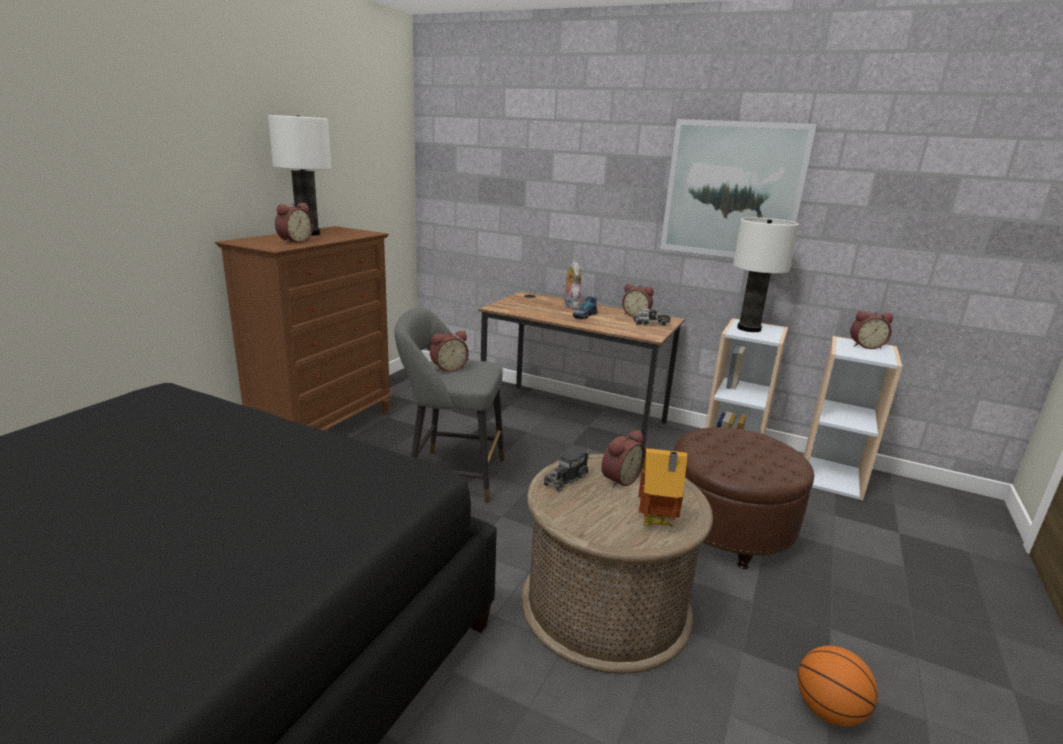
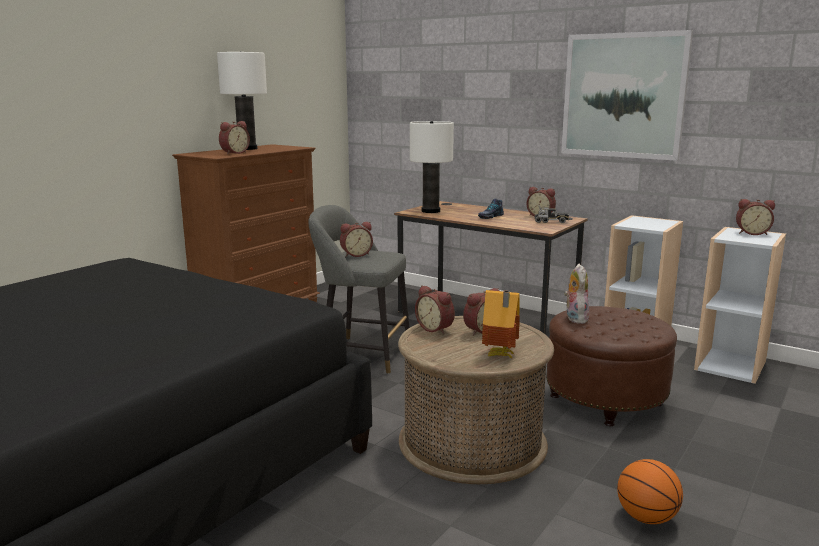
camera: 10 degrees right, 5 degrees down
(567, 478) = (436, 328): toy truck -> alarm clock
(570, 306) = (481, 210): plush toy -> plush toy (574, 318)
(748, 328) = (641, 222): white table lamp -> white table lamp (430, 211)

